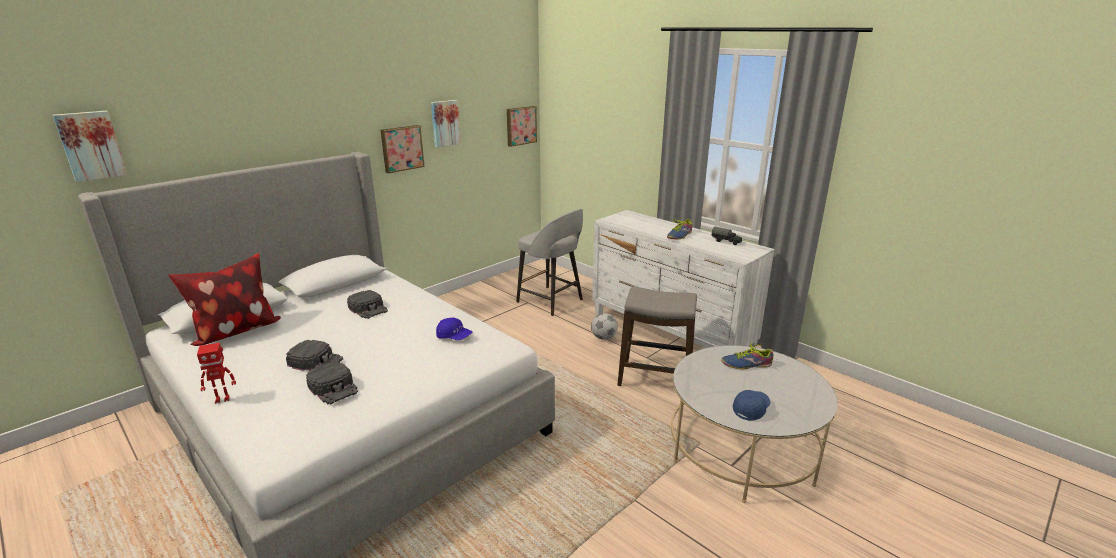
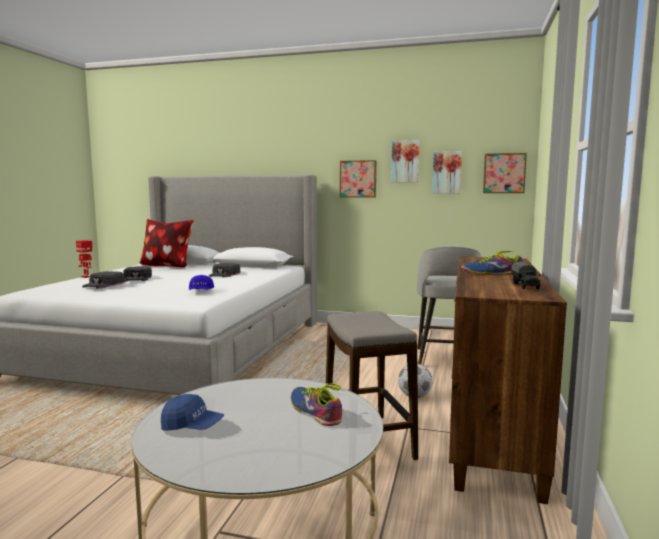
camera: 60 degrees right, 15 degrees down
(91, 145) = (170, 152): picture -> picture (447, 172)
(669, 333) = (490, 428): white dresser -> brown dresser

